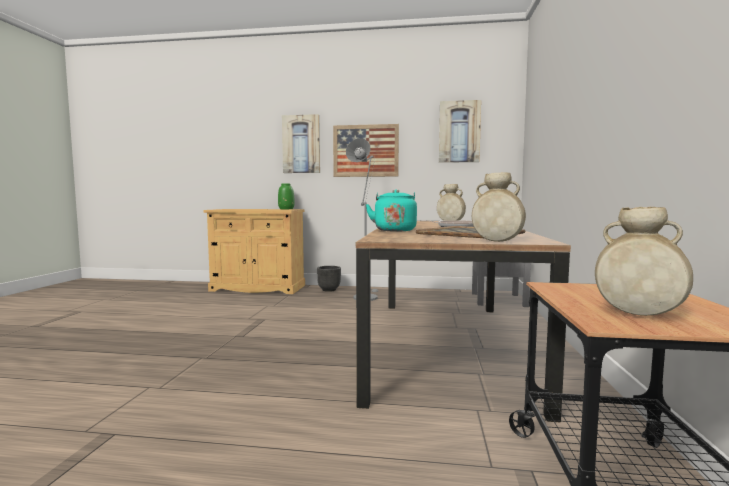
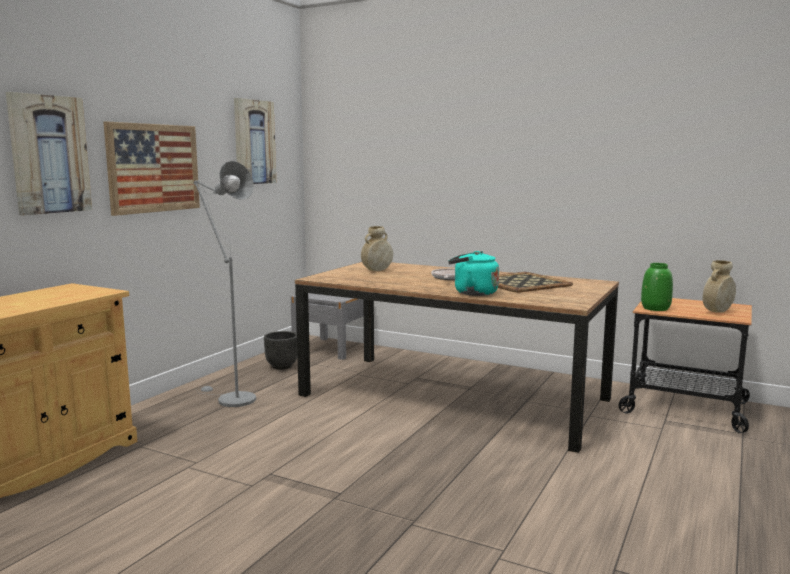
camera: 70 degrees left, 5 degrees up
(286, 209) = (56, 290): green vase -> green vase (655, 308)
(329, 290) = (152, 414): black planter -> black planter (281, 366)
(497, 241) = (594, 287): beige vase -> none

